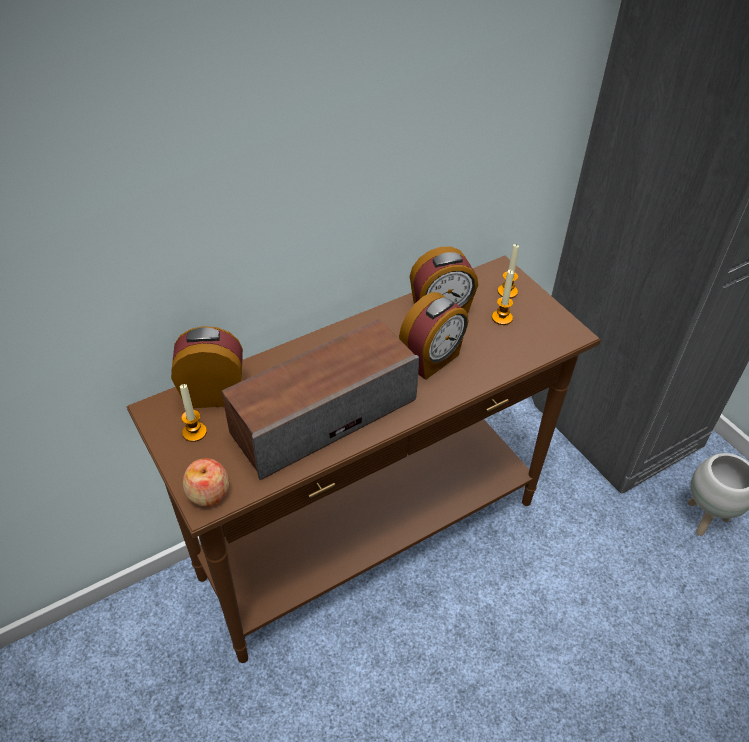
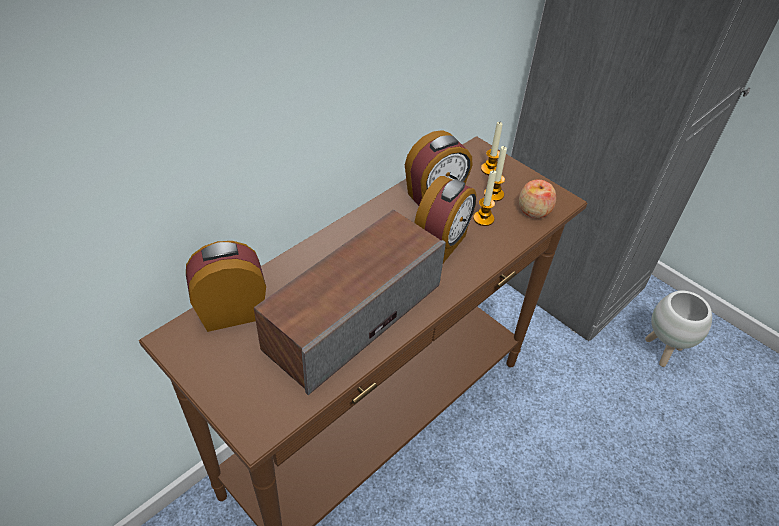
camera: 15 degrees left, 0 degrees up
(194, 432) = (222, 356): candle -> candle (483, 219)
(208, 493) = (256, 419): apple -> apple (534, 210)

